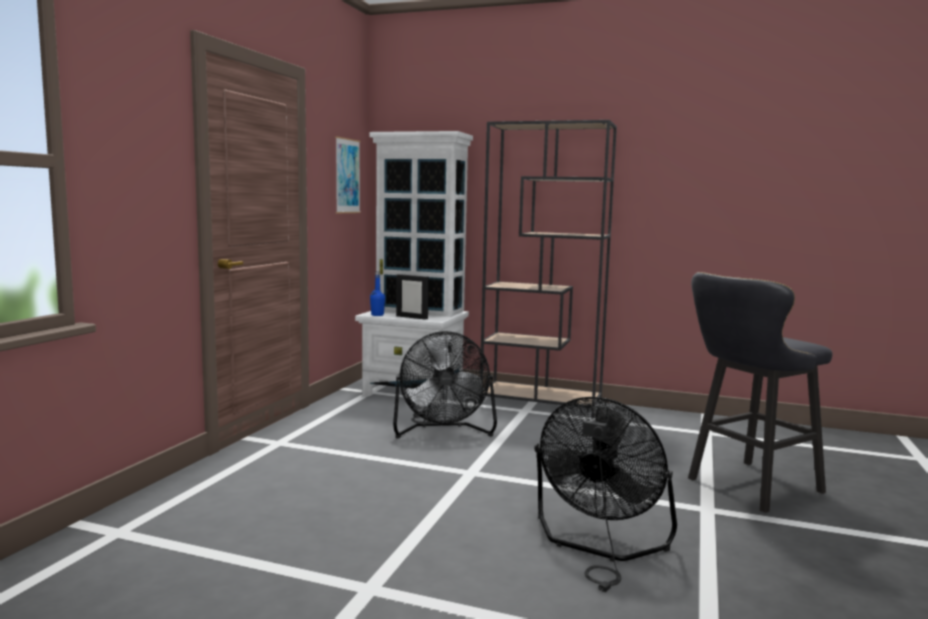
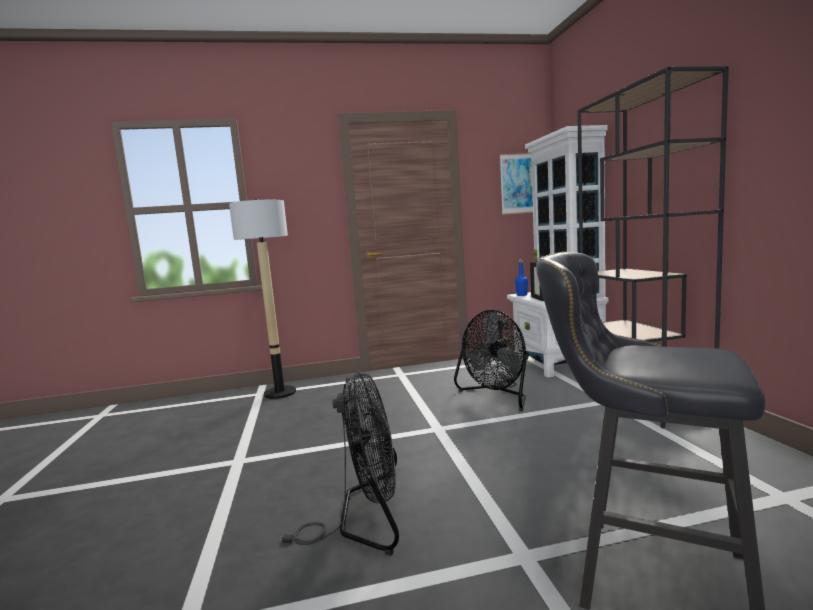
camera: 60 degrees right, 0 degrees up
(157, 518) = (280, 393): none -> floor lamp

